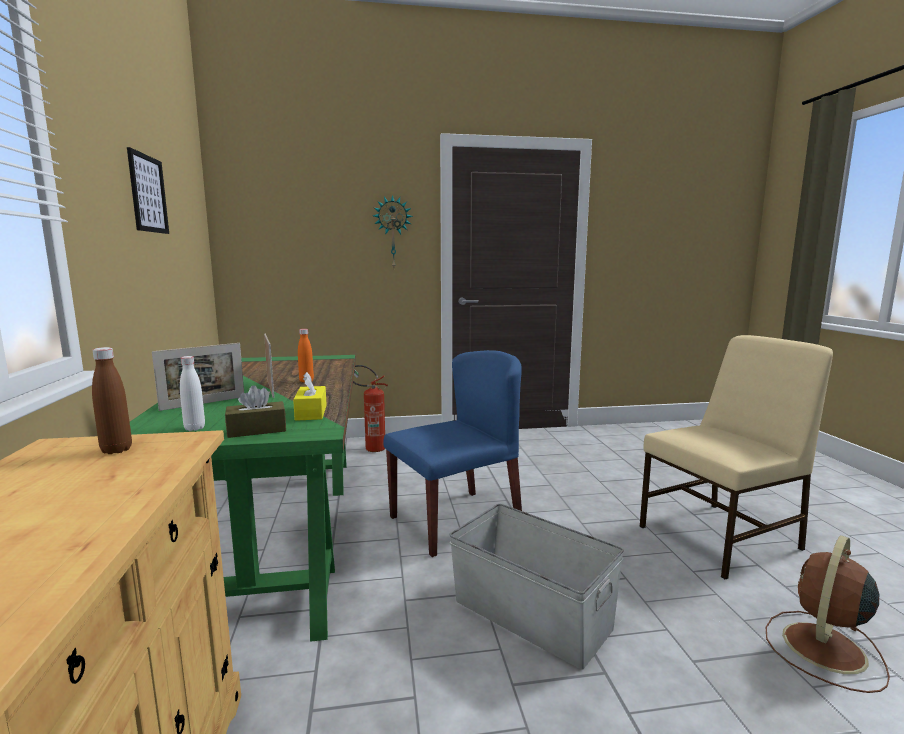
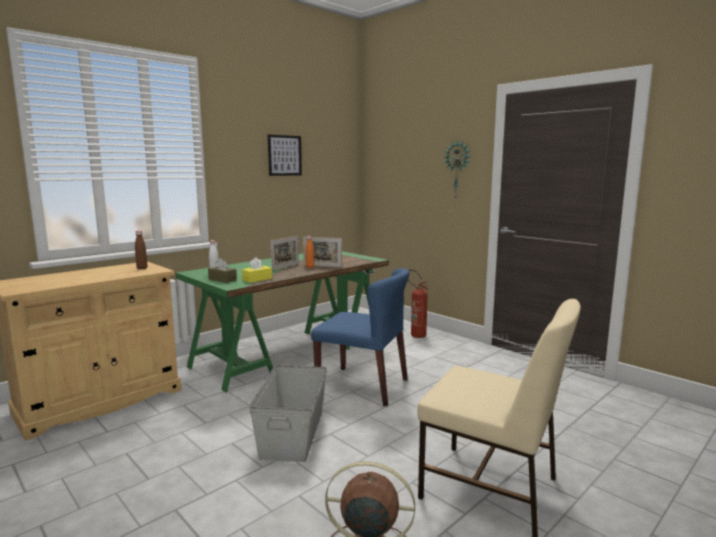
camera: 55 degrees right, 0 degrees up
(203, 403) = (248, 266): picture frame -> picture frame (322, 266)

